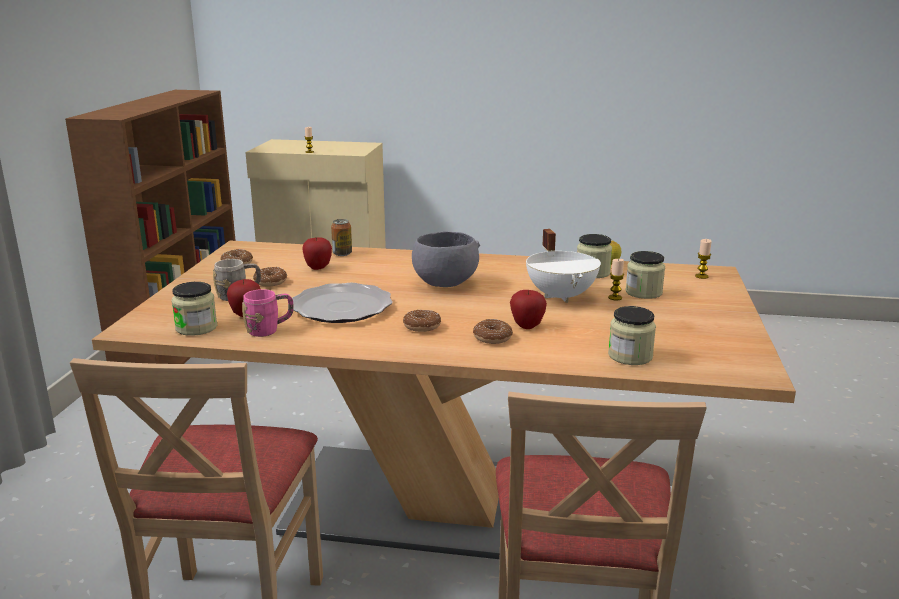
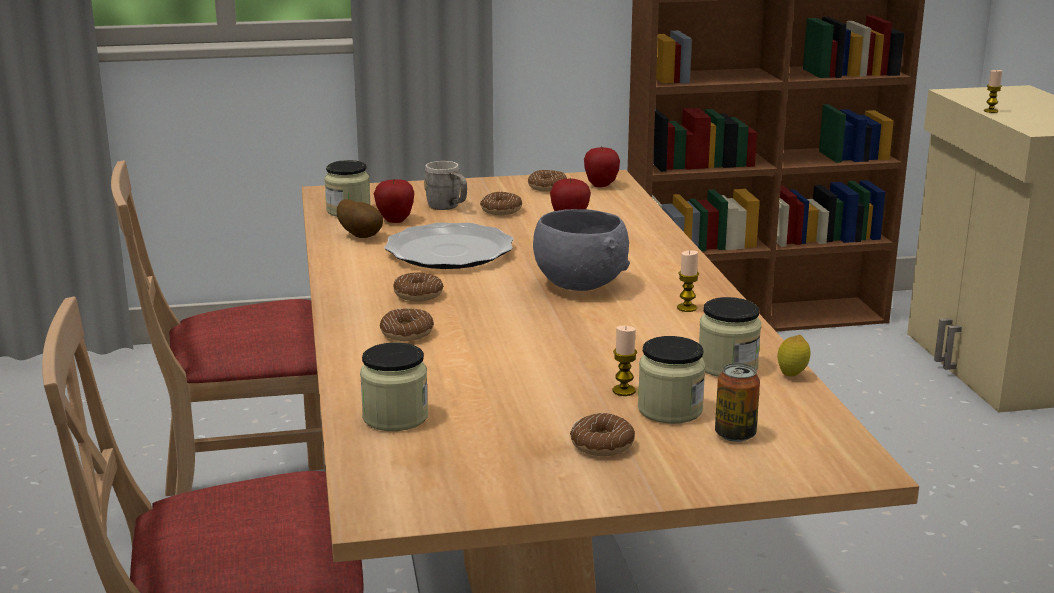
camera: 70 degrees right, 0 degrees up
(269, 330) = (362, 236): pink mug -> potato
(342, 254) = (636, 221): can -> can (735, 434)
(527, 326) = (460, 347): apple -> apple (601, 185)
(562, 296) = (597, 355): white cooking pot -> none
(683, 312) = (602, 445): none -> donut
(701, 276) = (811, 453): candle -> candle (687, 308)

